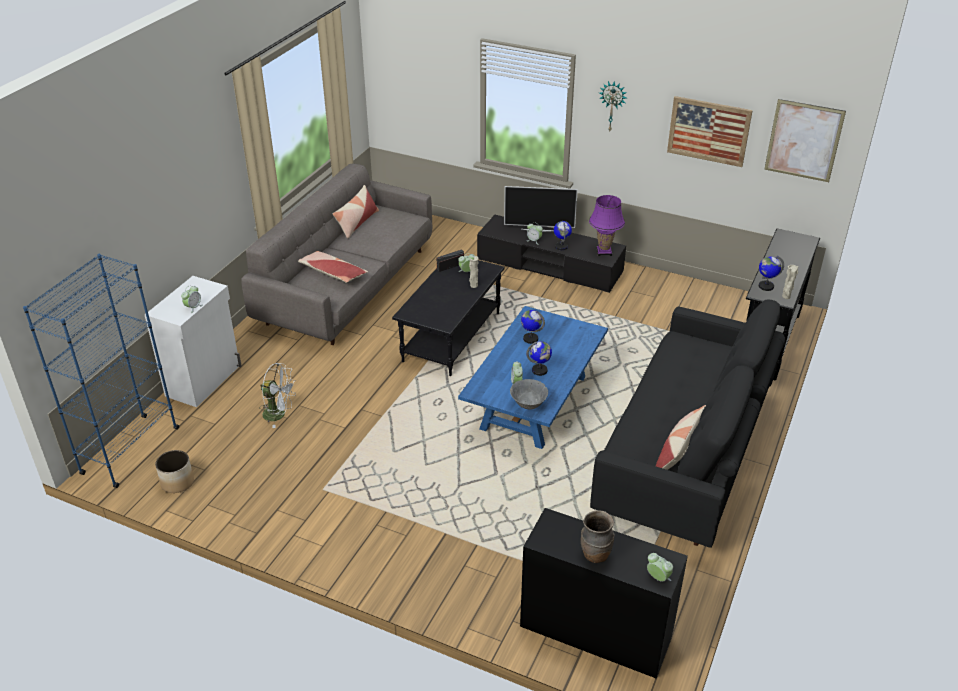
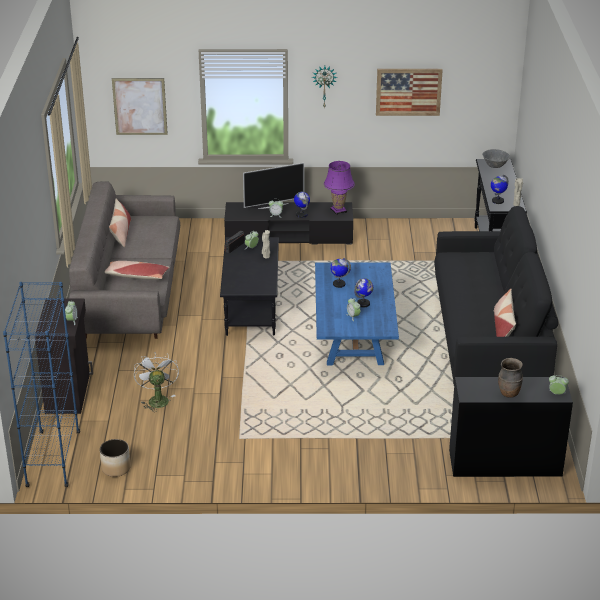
camera: 25 degrees left, 5 degrees down
(204, 380) = (69, 393): white cabinet -> black cabinet
(279, 414) = (157, 399): white fan -> white fan turned 90 degrees counterclockwise
(528, 405) = (374, 328): grey bowl -> grey bowl (494, 166)
(803, 140) = (485, 85): picture -> picture (140, 106)

